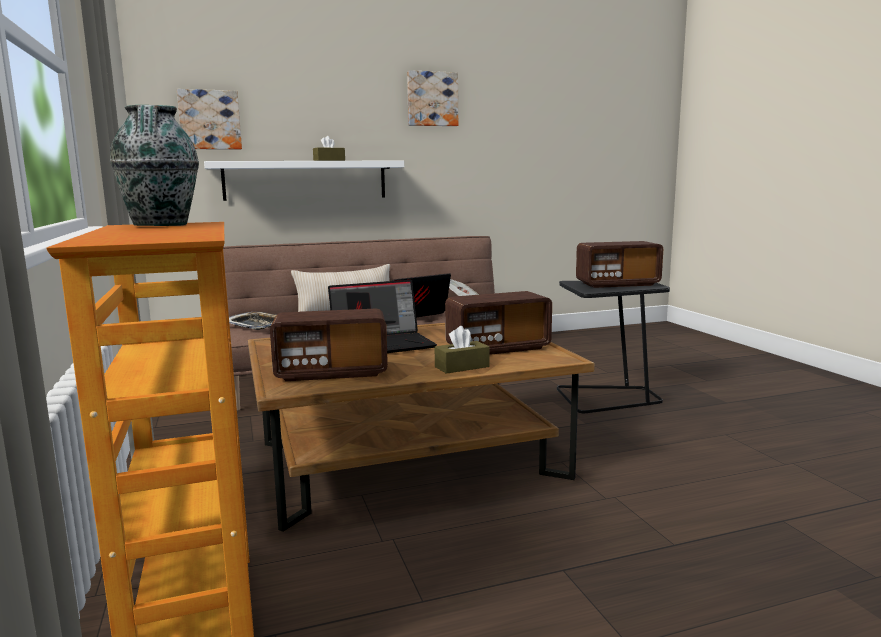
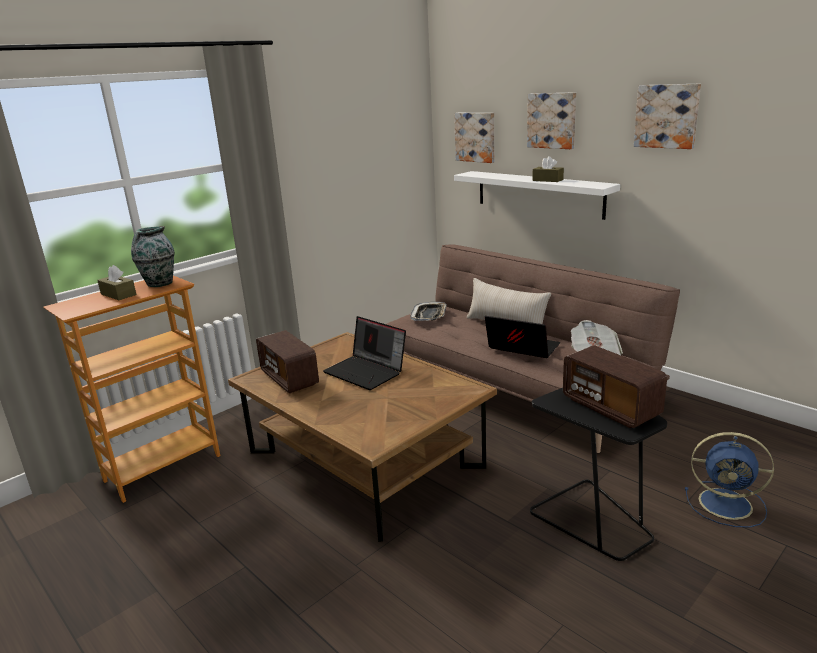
camera: 65 degrees right, 10 degrees up
(317, 101) = (552, 120): none -> picture
(462, 367) = (326, 413): brown tissue box -> brown tissue box (118, 294)
(497, 348) = (387, 413): radio -> none
(619, 365) = (727, 504): none -> blue fan

